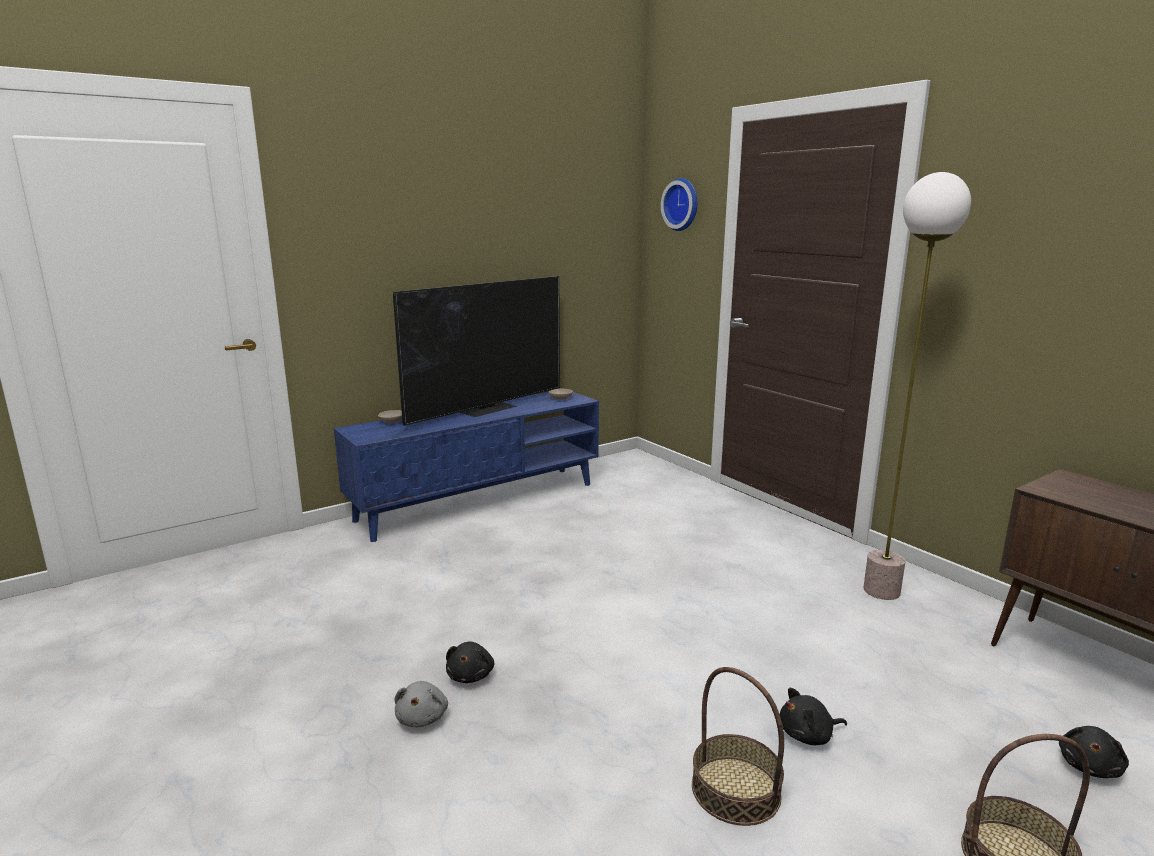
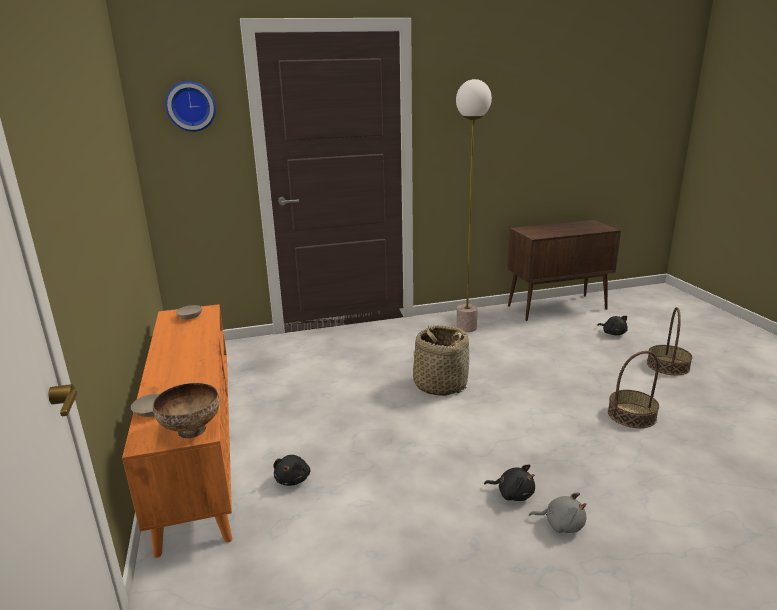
camera: 70 degrees left, 5 degrees up
(368, 436) = (190, 431): none -> bowl
(479, 501) = (197, 451): blue tv stand -> orange tv stand
(487, 408) = (173, 353): television -> none
(685, 593) = (440, 384): none -> basket
(808, 735) = (590, 384): black plush toy -> black plush toy (293, 479)

